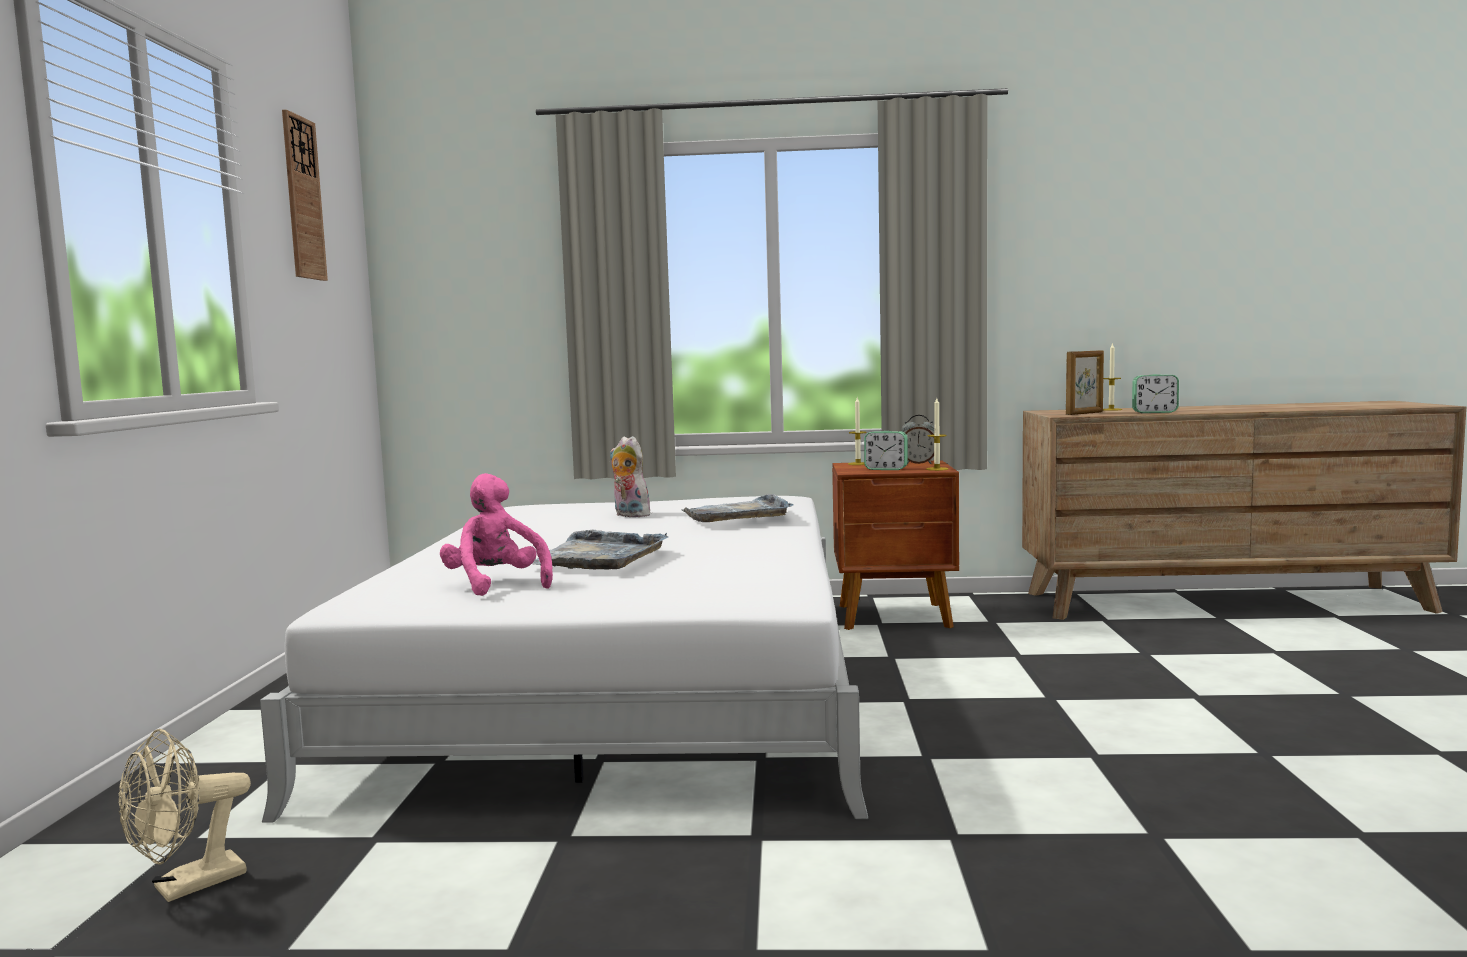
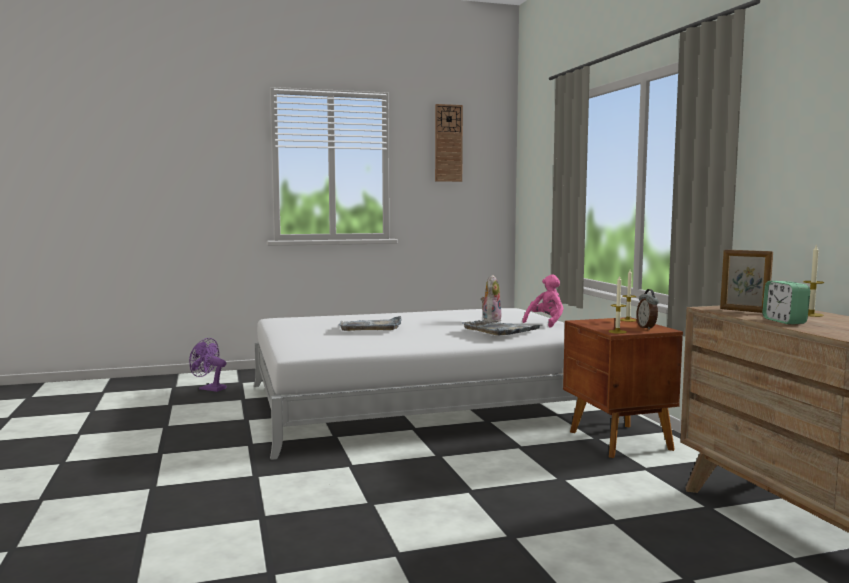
camera: 70 degrees right, 0 degrees up
(186, 887) = (209, 389): beige fan -> purple fan
(496, 585) = (317, 325): pink plush toy -> pink plush toy (546, 323)
(886, 469) = (604, 325): alarm clock -> none

